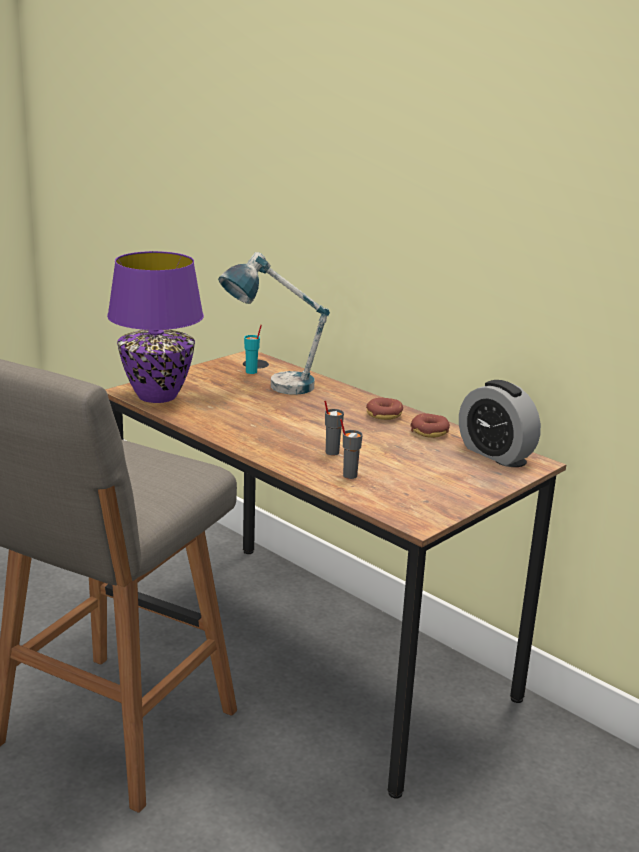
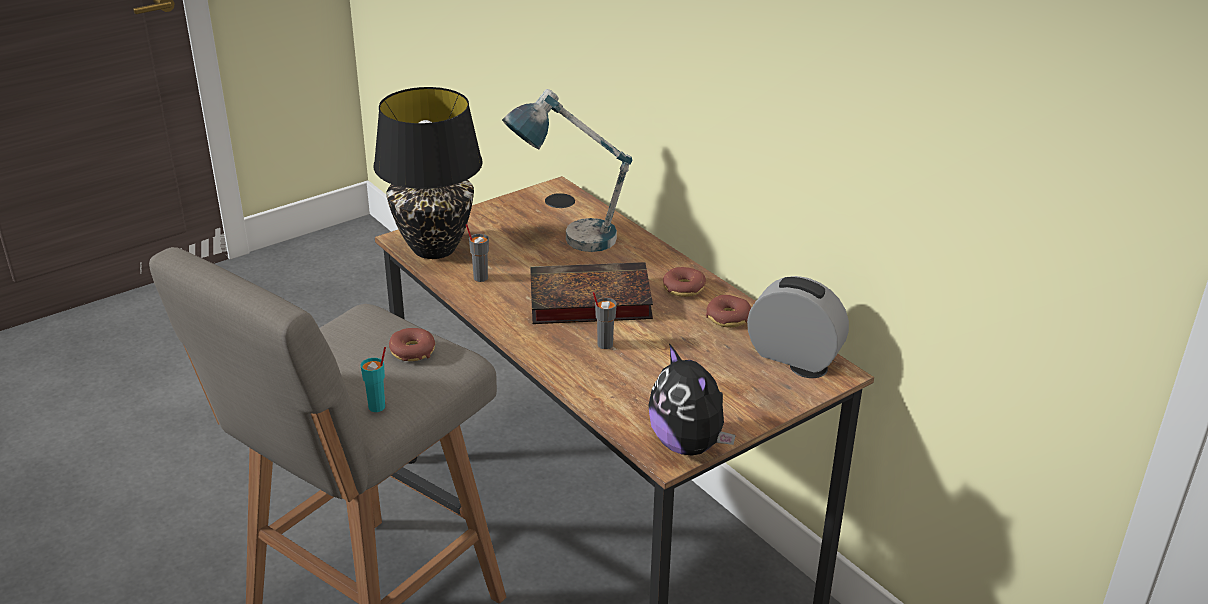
camera: 10 degrees right, 10 degrees up
(158, 396) = (435, 249): purple table lamp -> black table lamp
(161, 464) = (412, 351): none -> donut
(251, 372) = (551, 214): turquoise cup -> turquoise cup (377, 407)
(305, 425) = (587, 301): none -> book
(349, 475) = (613, 380): grey cup -> grey cup (480, 277)
(432, 514) = (689, 444): none -> plush toy
(495, 453) = (794, 356): alarm clock -> alarm clock turned 150 degrees clockwise

